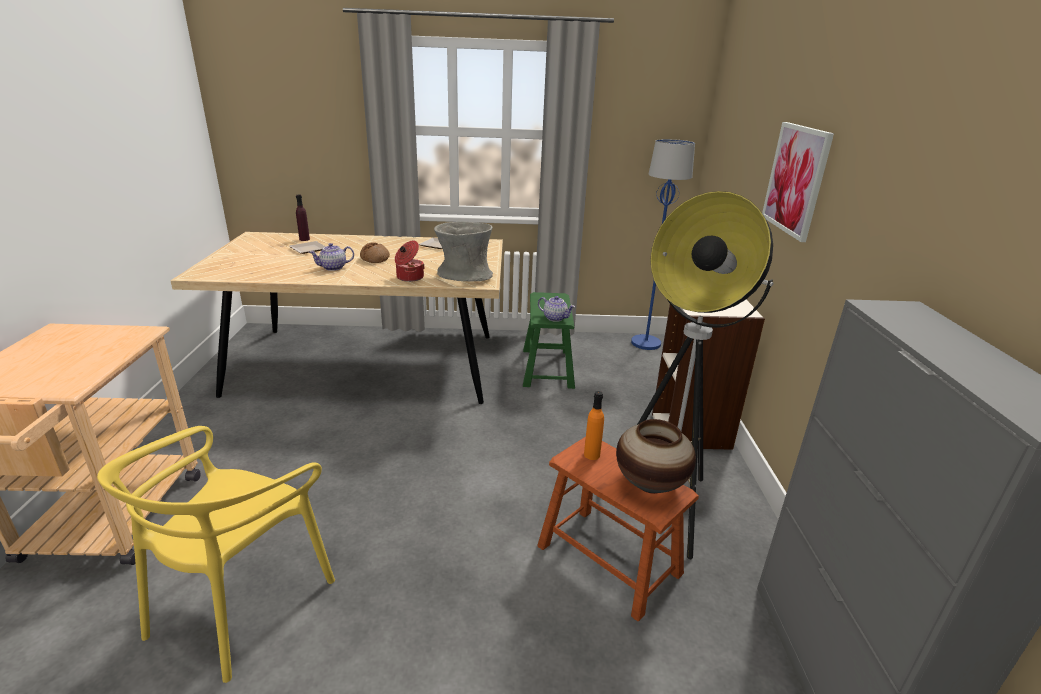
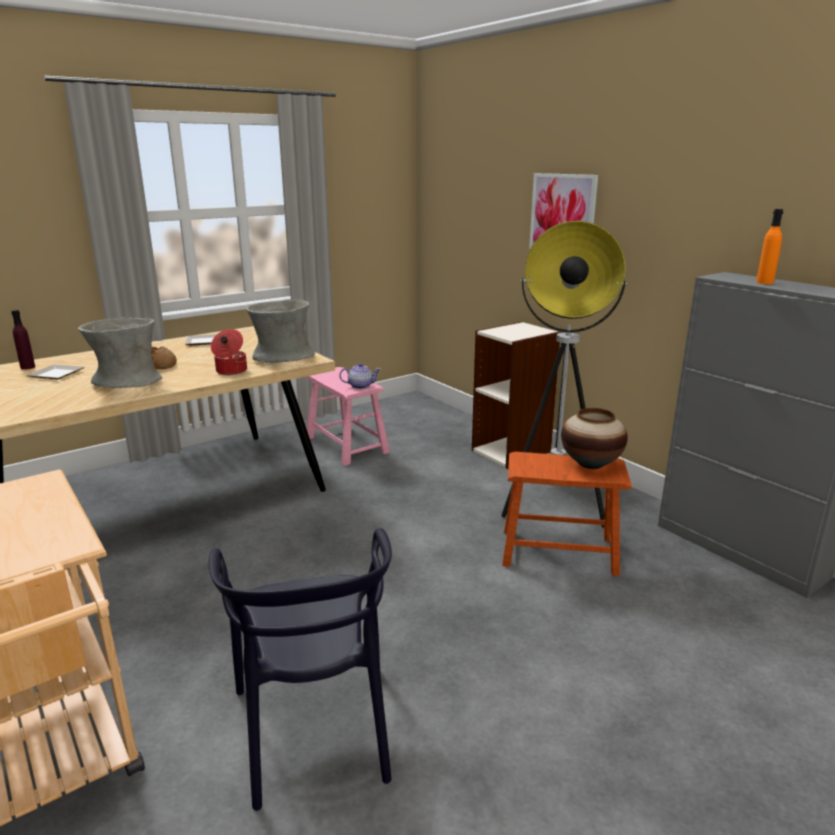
camera: 35 degrees left, 5 degrees down
(241, 603) = (315, 729): yellow chair -> black chair
(333, 268) = (127, 382): teapot -> grey vase
(547, 368) = (346, 445): green stool -> pink stool
(592, 455) = (531, 462): orange bottle -> orange bottle (764, 282)
(645, 343) = (403, 402): blue floor lamp -> none

